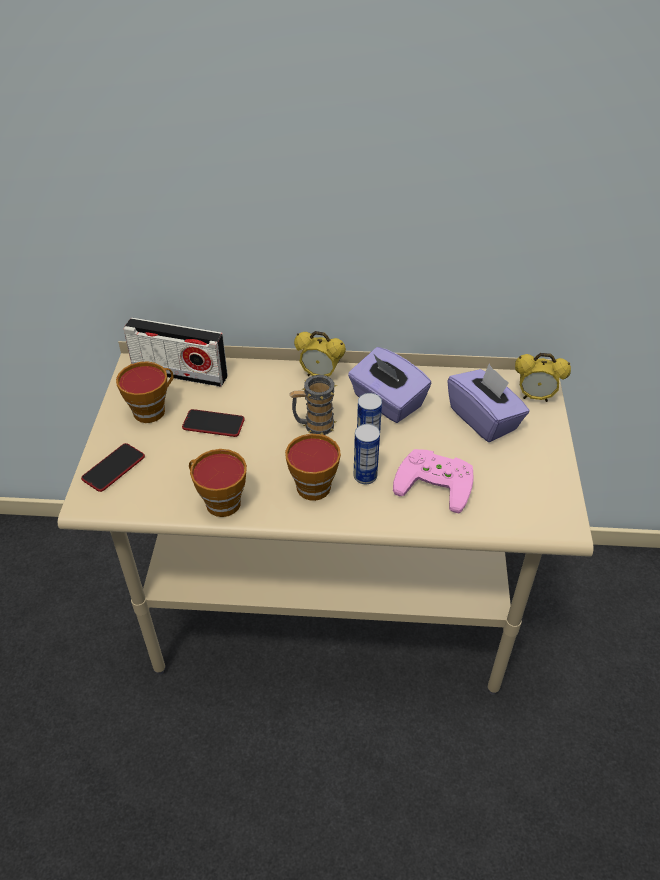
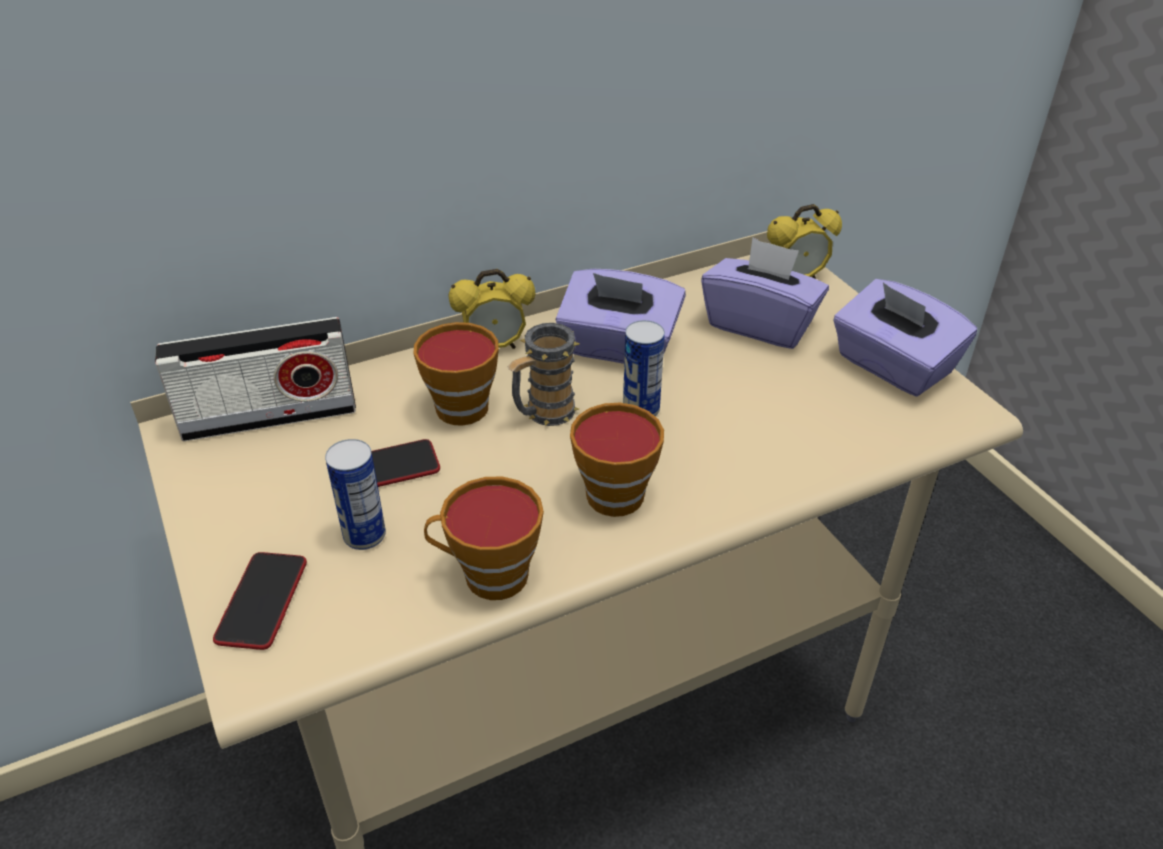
camera: 30 degrees left, 5 degrees down
(152, 409) = (263, 486): cup -> cup (464, 403)
(365, 476) = (674, 452): can -> can (364, 535)
(436, 481) = (771, 420): pink game controller -> none
(542, 478) = (892, 366): none -> purple tissue box

